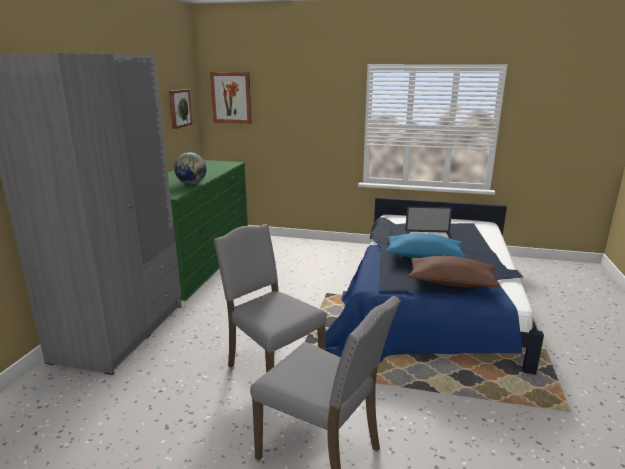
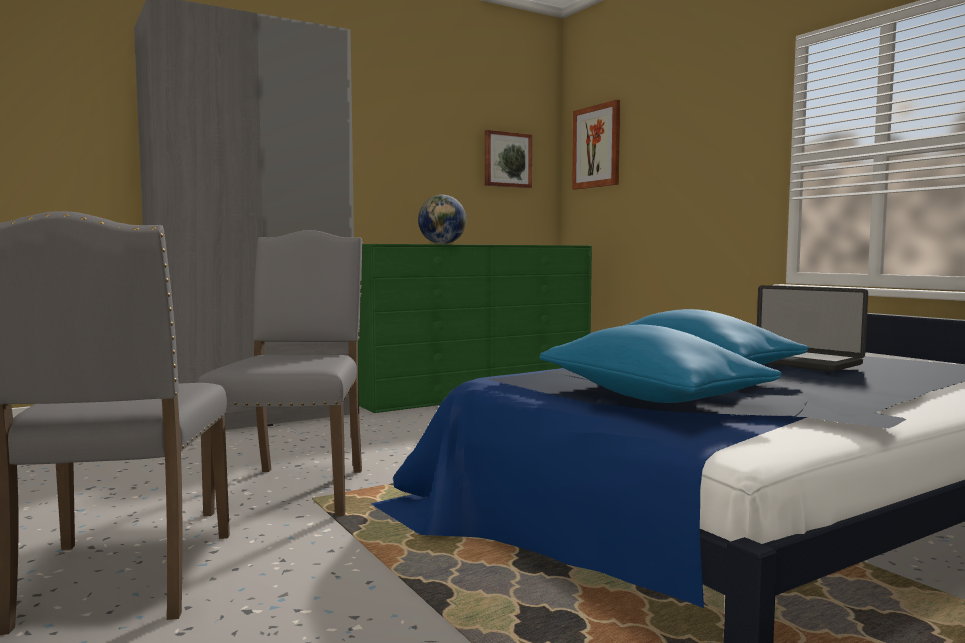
camera: 45 degrees right, 15 degrees down
(451, 283) = (649, 397): brown pillow -> blue pillow

